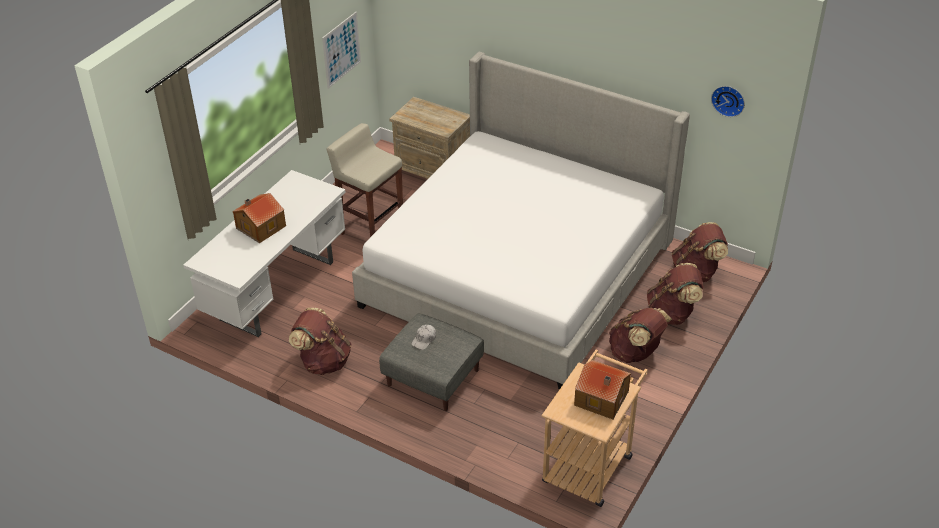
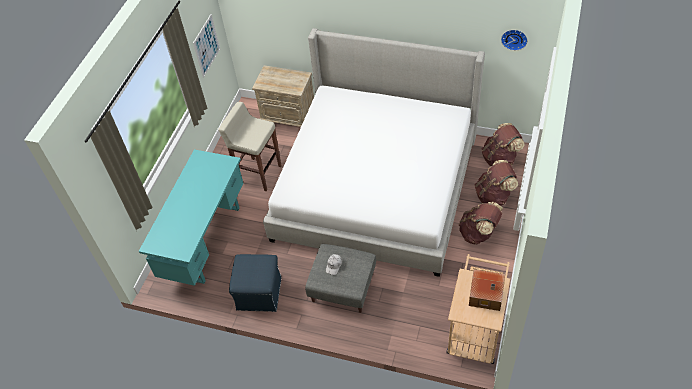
camera: 10 degrees left, 10 degrees up
(260, 227) = (186, 205): toy house -> none
(277, 290) = (205, 240): white desk -> turquoise desk
(323, 361) = (259, 293): brown backpack -> blue ottoman

